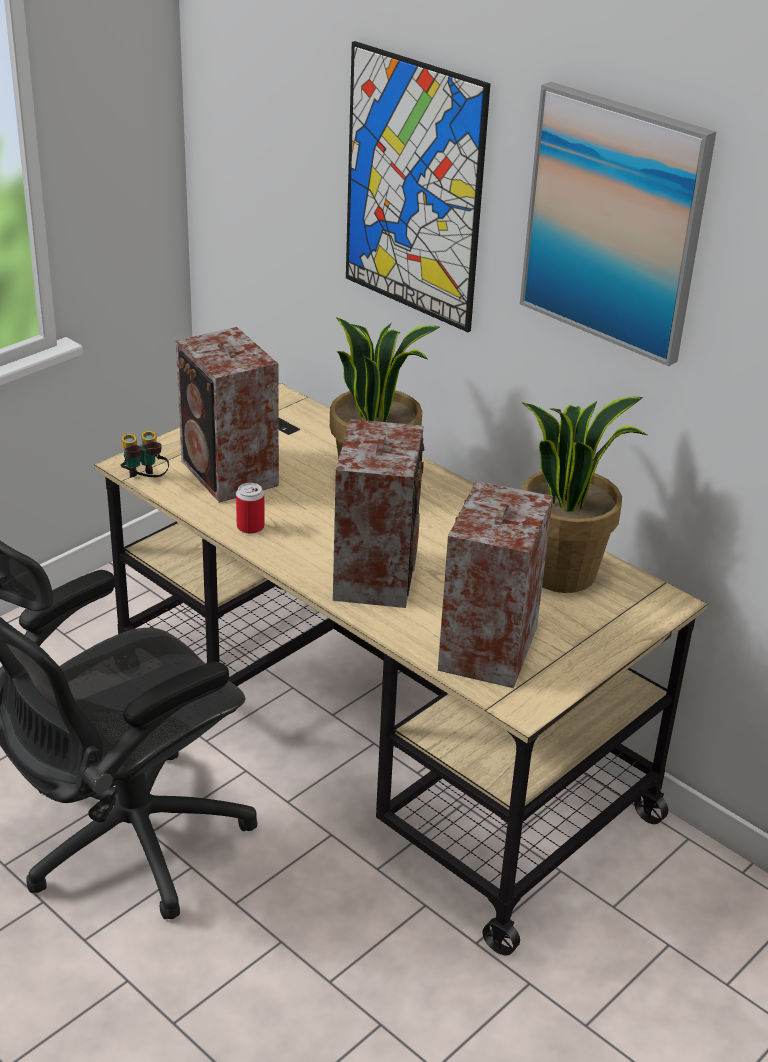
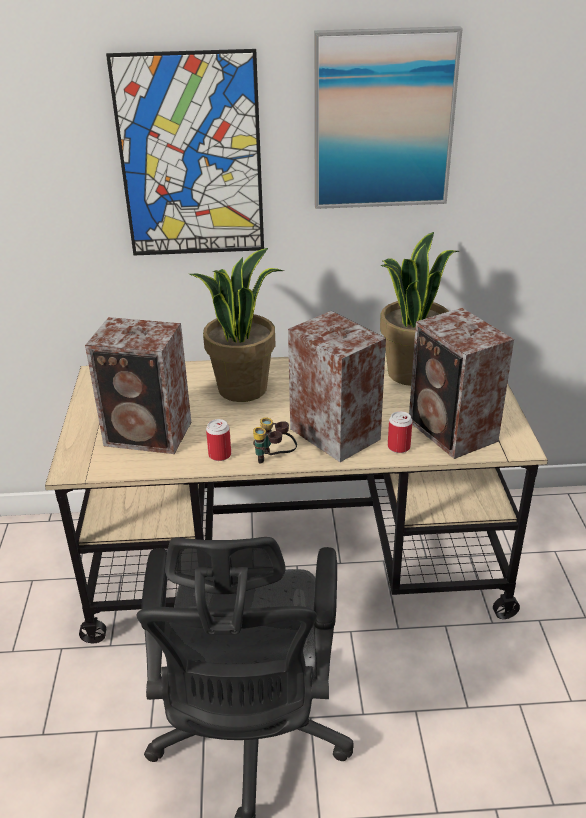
camera: 45 degrees left, 0 degrees up
(144, 481) = (102, 473): binoculars -> binoculars (274, 460)
(408, 625) = (398, 447): none -> can

